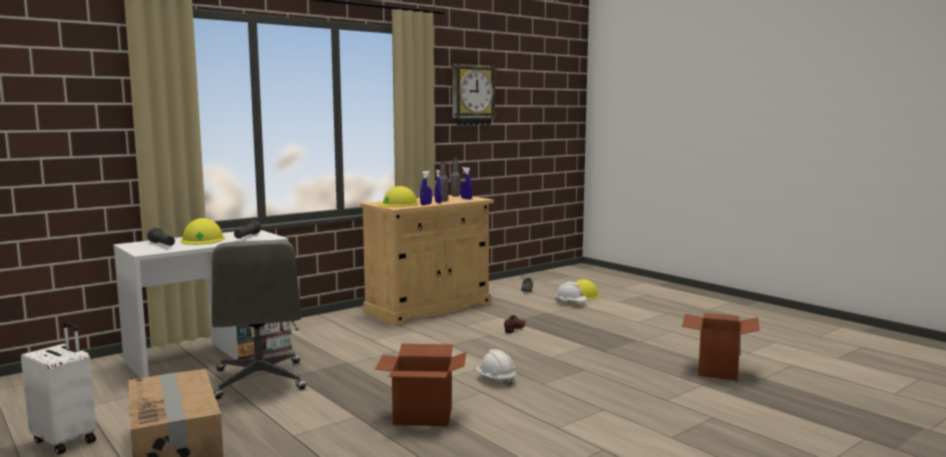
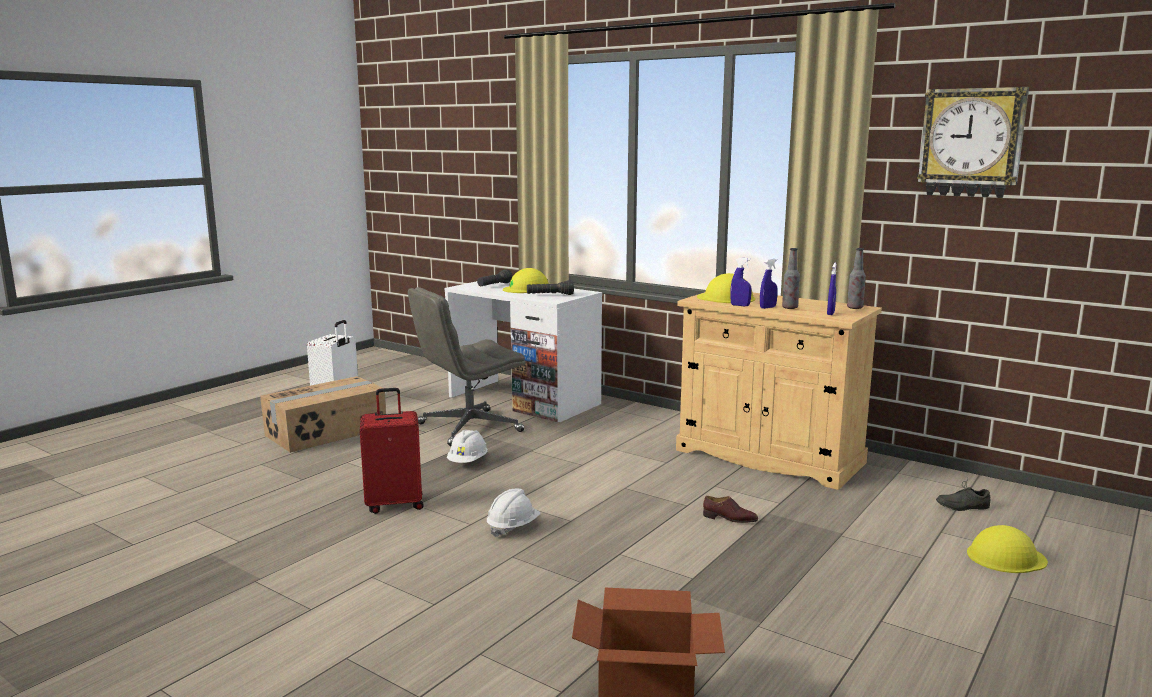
camera: 75 degrees right, 5 degrees up
(422, 416) = (395, 504): cardboard box -> red suitcase
(570, 303) = (925, 549): white hard hat -> white hard hat (468, 462)

